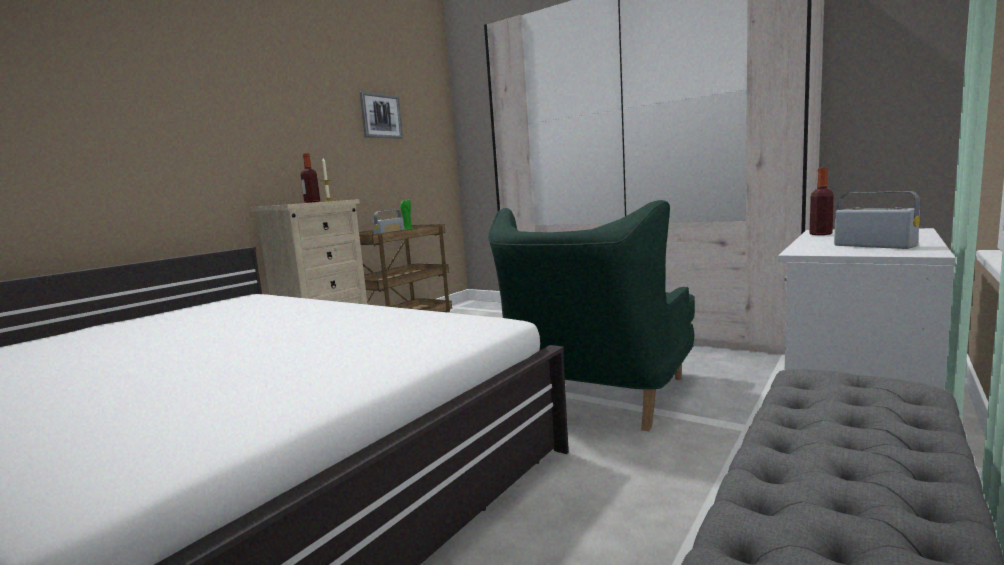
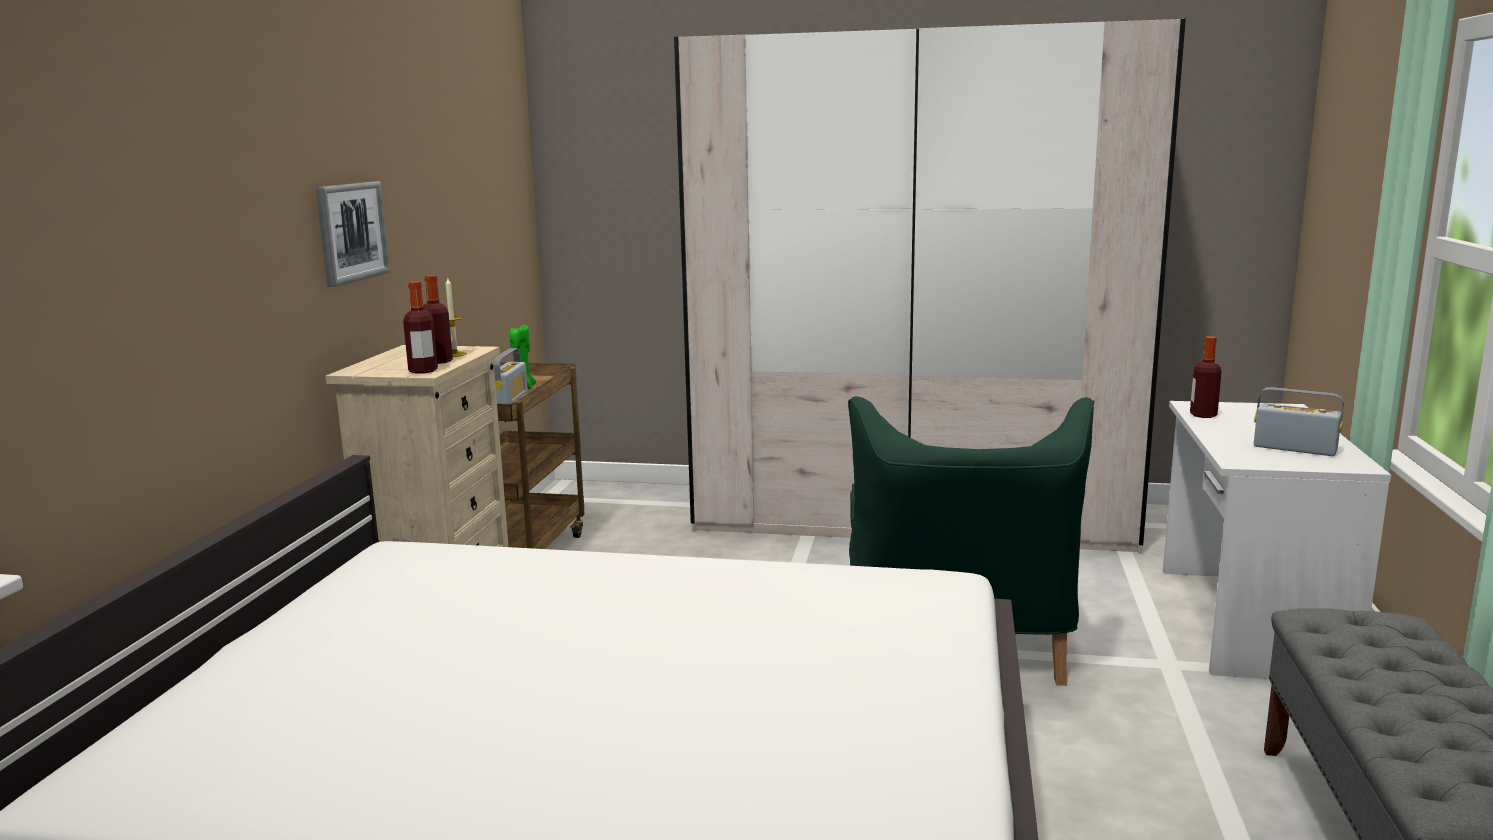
camera: 25 degrees left, 5 degrees up
(292, 203) = (423, 371): none -> bottle
(380, 116) = (456, 168): picture -> picture (351, 232)

